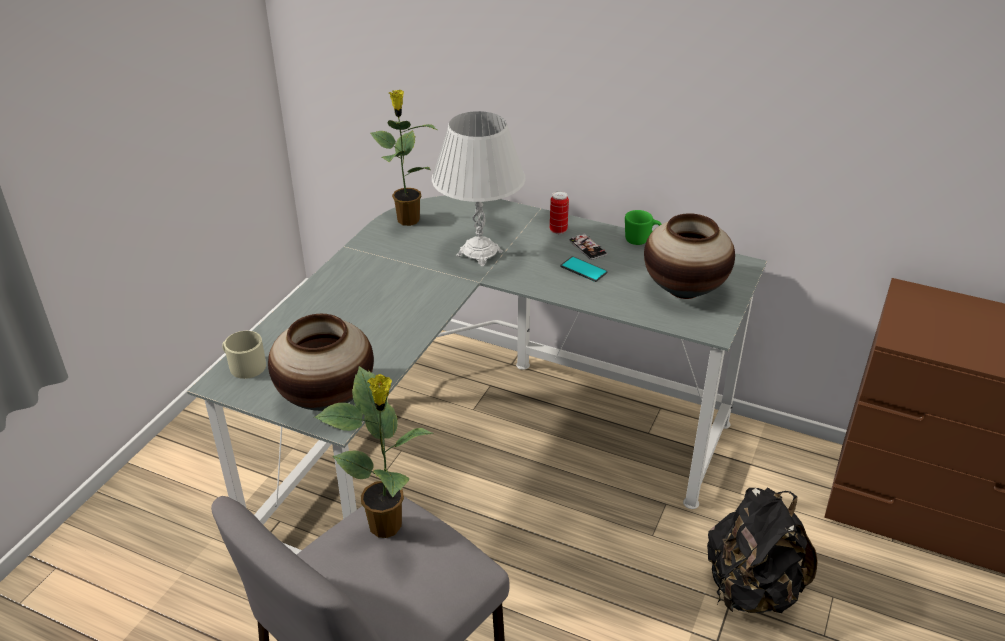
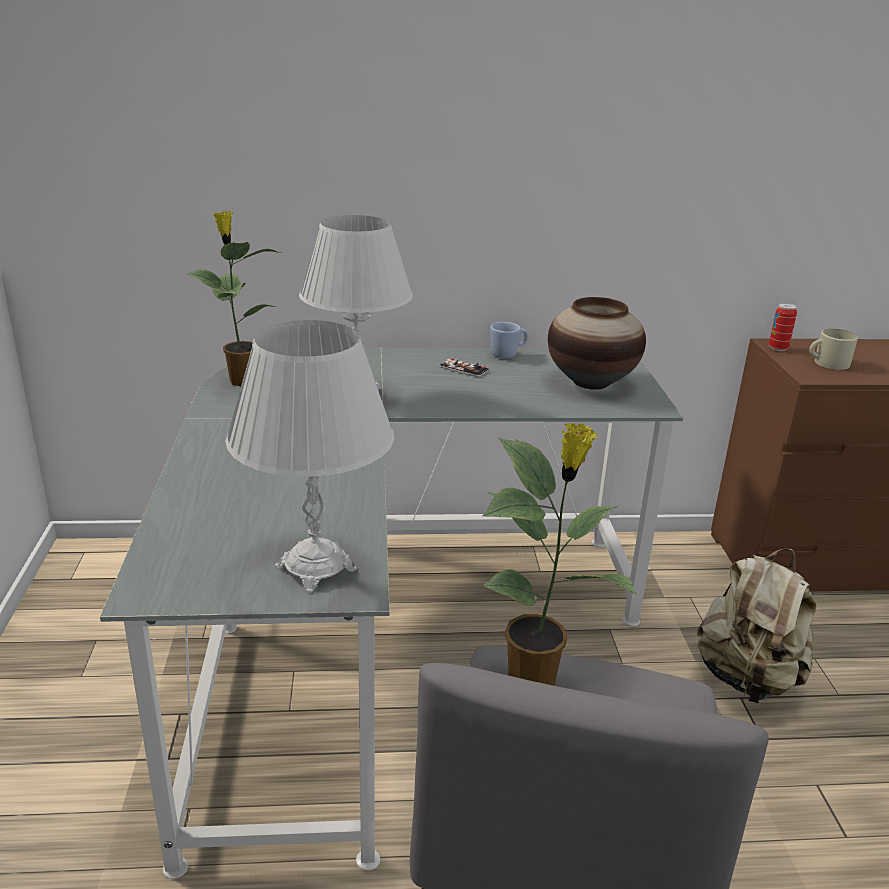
camera: 30 degrees left, 10 degrees down
(244, 365) = (163, 564): beige mug -> beige mug (827, 363)
(326, 398) = (315, 568): vase -> white table lamp
(558, 230) = (419, 361): can -> can (778, 348)
(583, 270) = (480, 386): phone -> none
(641, 240) = (508, 354): green mug -> blue mug
(751, 589) = (747, 678): black backpack -> beige backpack

